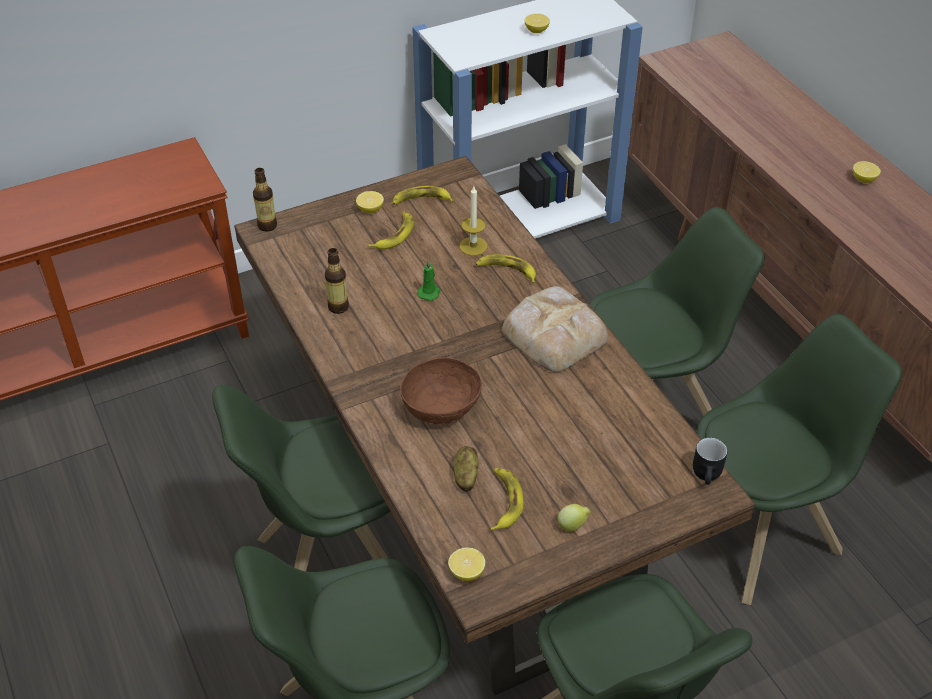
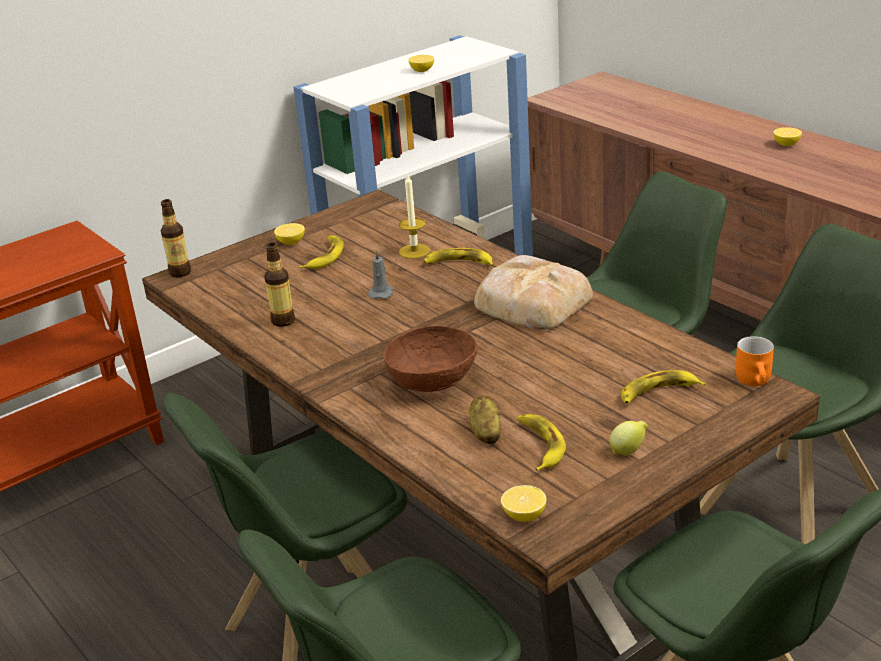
camera: 10 degrees left, 15 degrees down
(421, 200) = (344, 227): banana -> banana (658, 393)
(429, 292) = (381, 293): green candle -> grey candle
(708, 475) = (757, 381): black mug -> orange mug

